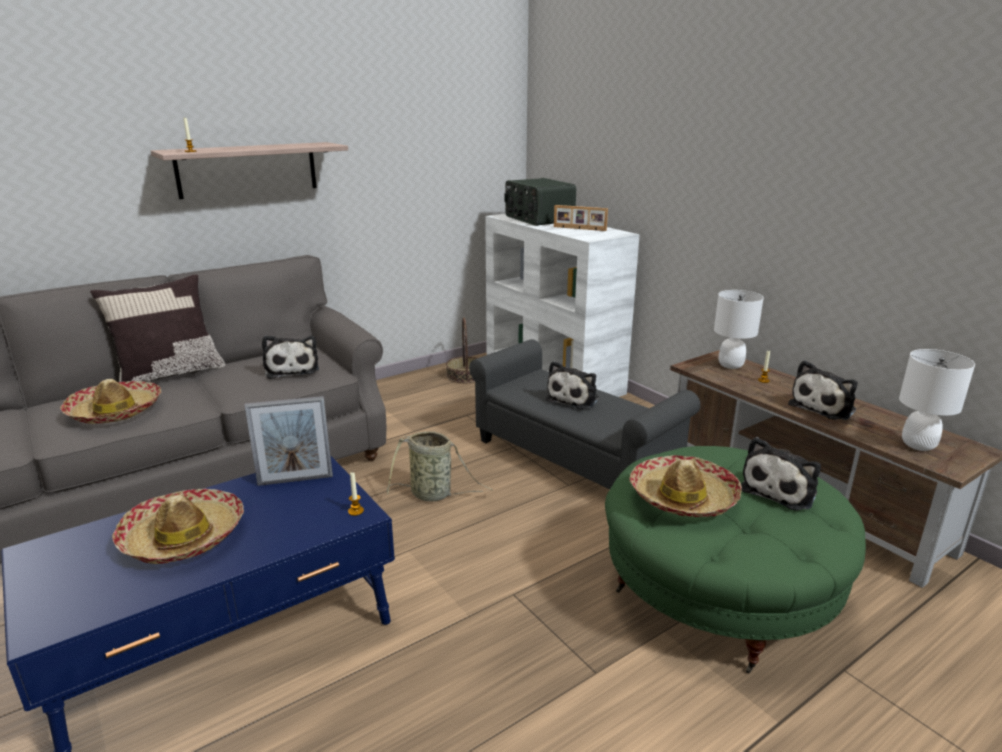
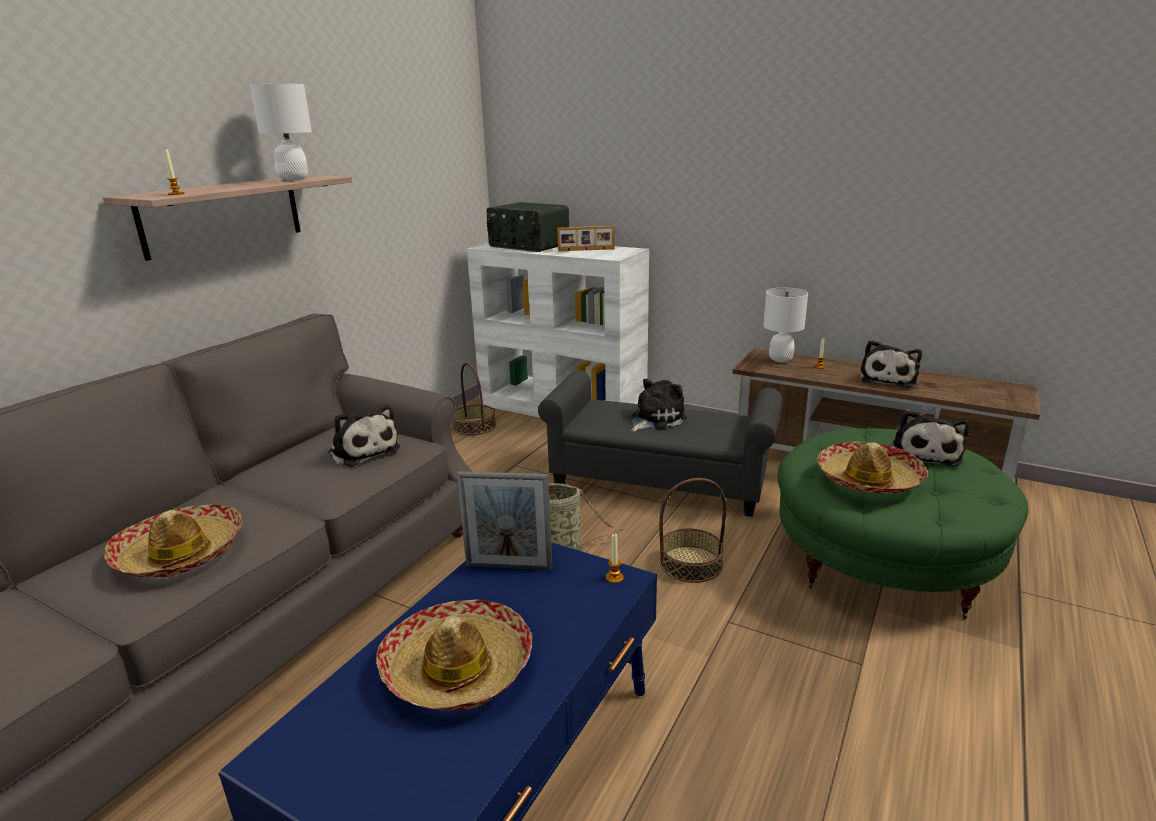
camera: 25 degrees left, 0 degrees up
(170, 374) = (201, 492): pillow -> none
(295, 480) = (509, 566): picture frame -> picture frame turned 45 degrees clockwise
(530, 536) = (691, 563): none -> basket
(574, 398) = (655, 419): plush toy -> plush toy turned 135 degrees counterclockwise
(917, 447) = (983, 395): white table lamp -> white table lamp (293, 180)

